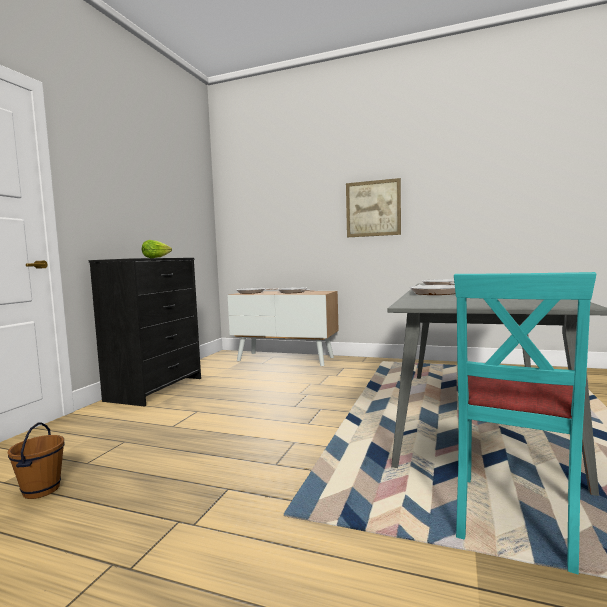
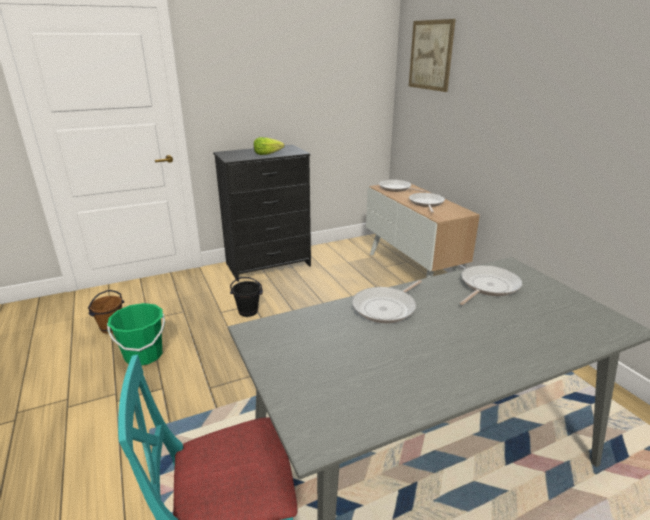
camera: 45 degrees right, 20 degrees up
(147, 484) = (144, 355): none -> green bucket
(202, 416) = (248, 311): none -> black bucket
(373, 208) = (544, 115): picture -> picture (431, 55)

